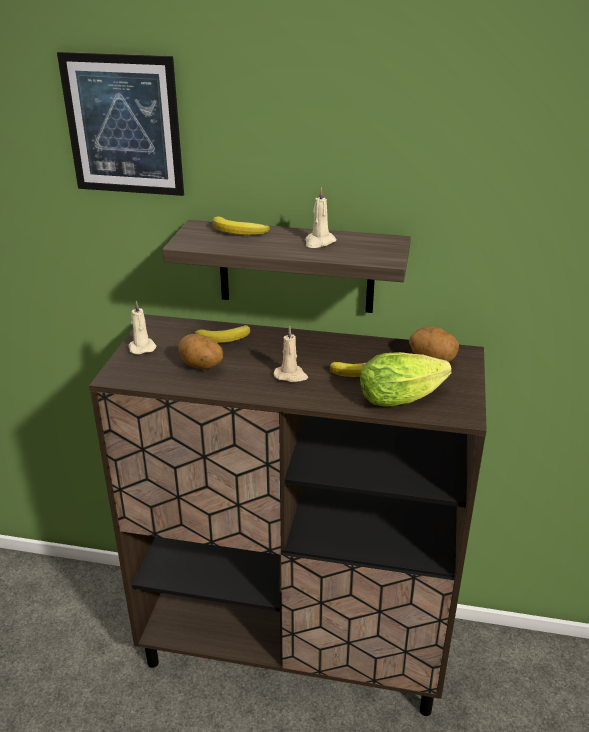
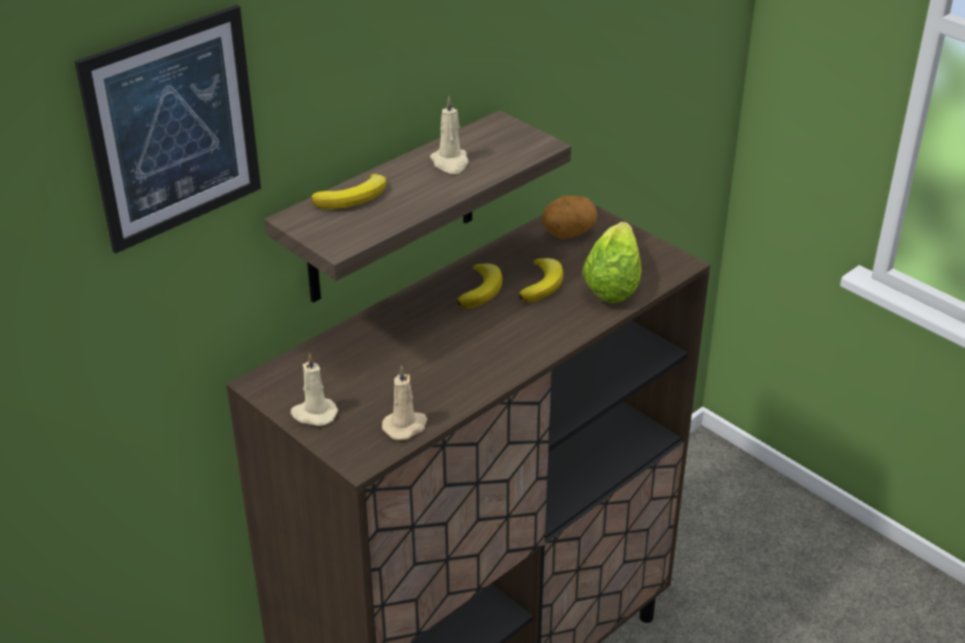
camera: 55 degrees left, 5 degrees up
(201, 367) = (413, 385): potato -> none
(225, 338) = (368, 343): banana -> banana (481, 289)
(291, 375) = (502, 331): beige candle -> beige candle (406, 426)

